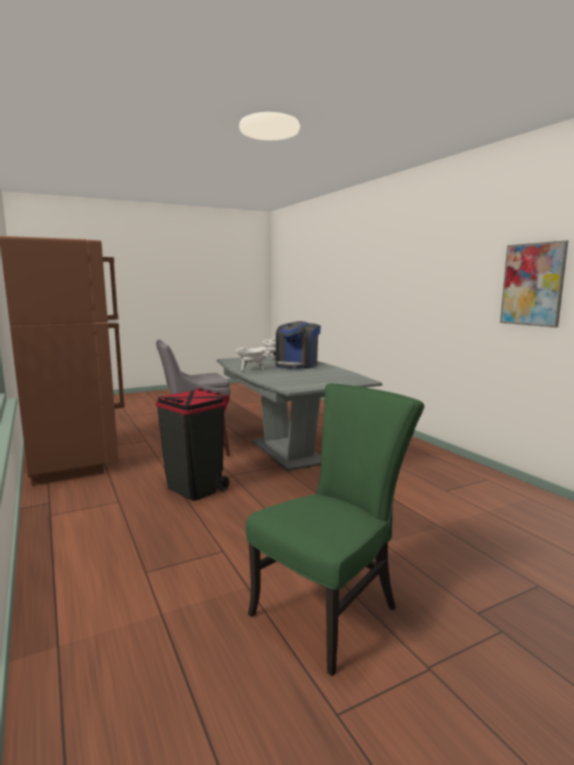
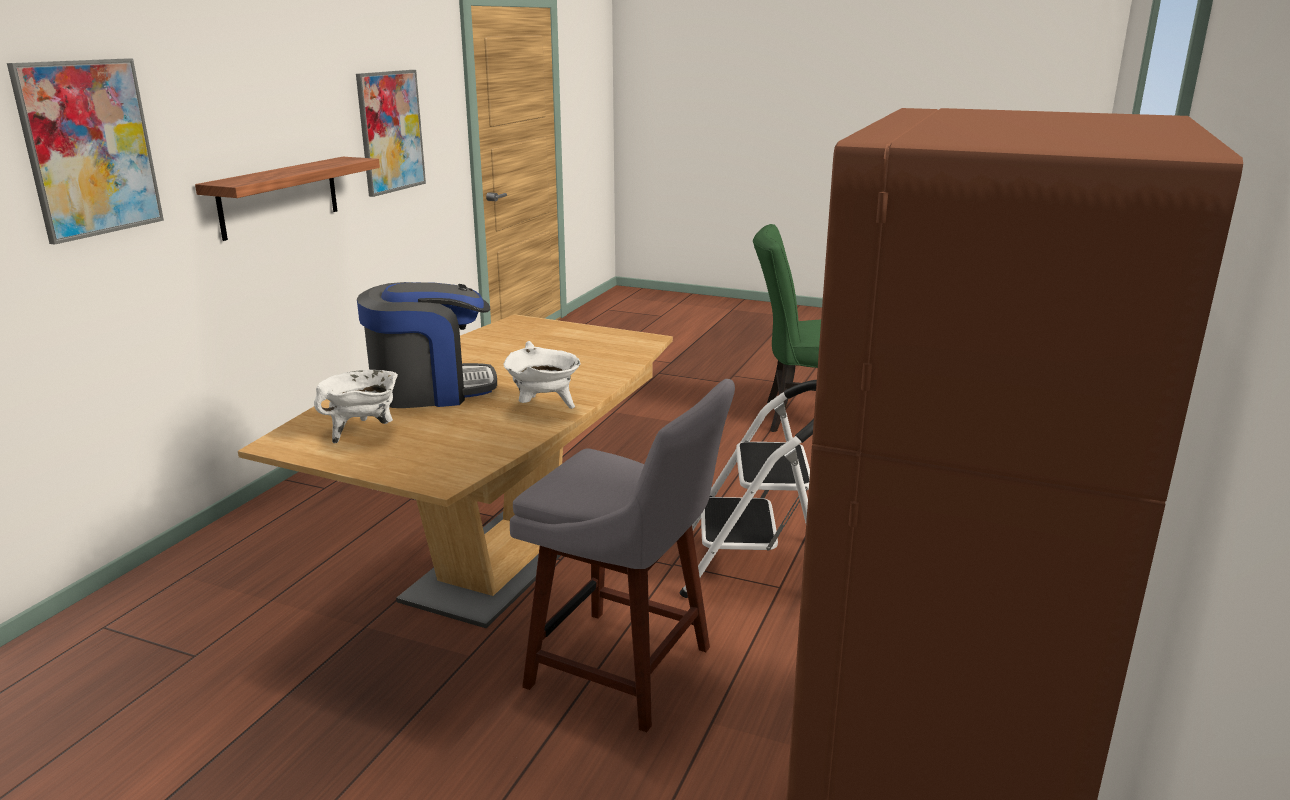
camera: 130 degrees left, 10 degrees up
(195, 488) = (758, 568): black trash can -> step ladder
(288, 452) = (500, 563): grey dining table -> brown dining table
(383, 273) = (89, 148): none -> picture
(444, 307) = (279, 197): none -> shelf

